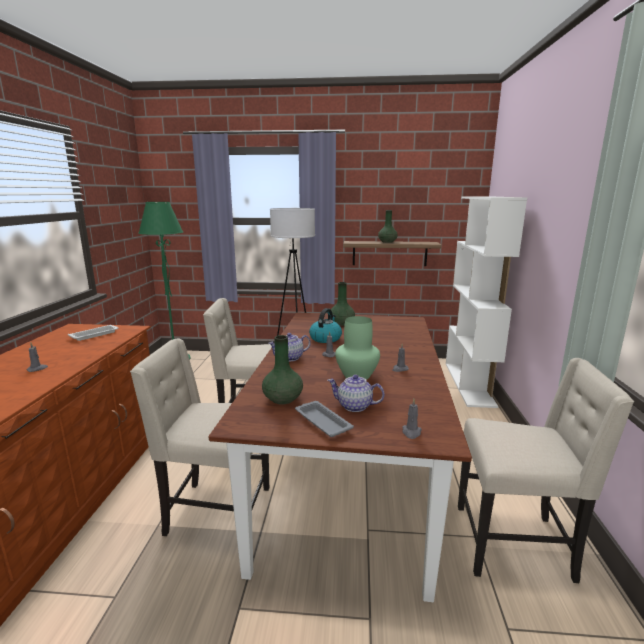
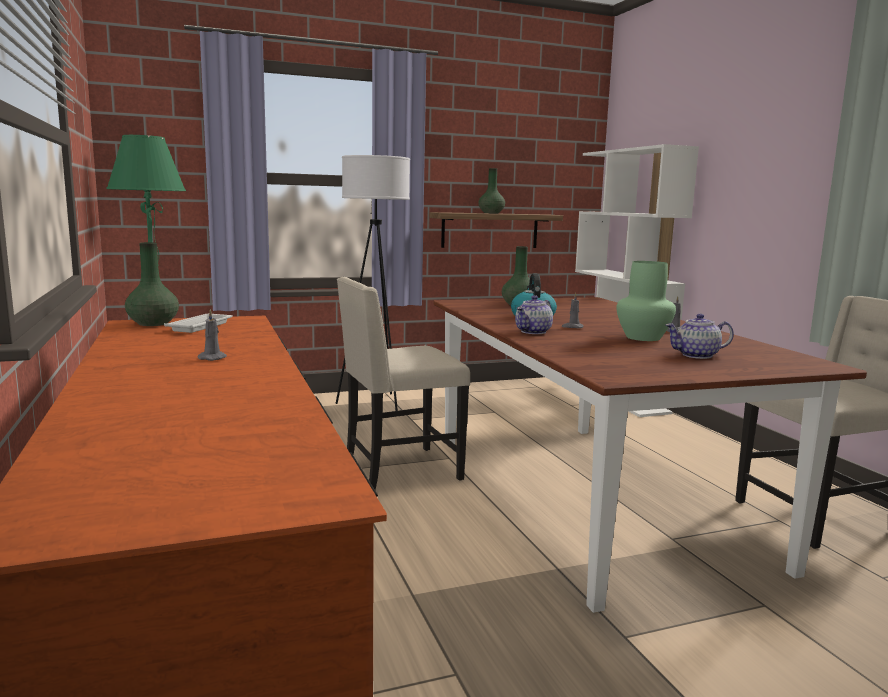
camera: 25 degrees left, 5 degrees down
(216, 512) = (475, 564): beige chair -> none
(283, 399) = (612, 358): green vase -> green vase (154, 323)
(322, 422) = (693, 367): grey tray -> none
(411, 432) = (789, 364): grey candle -> none

